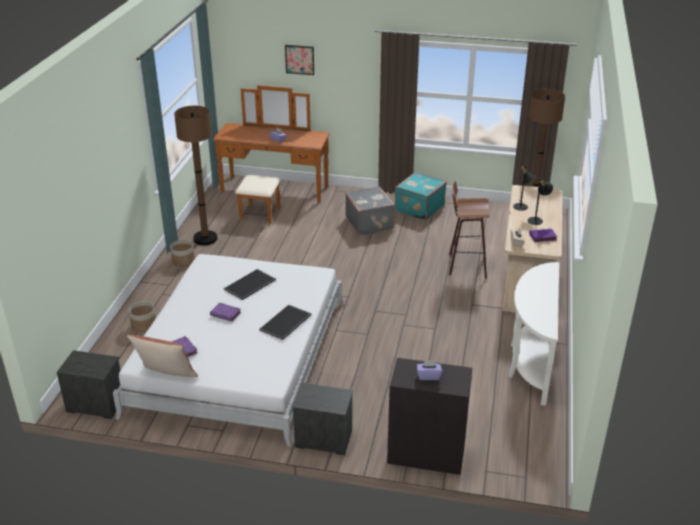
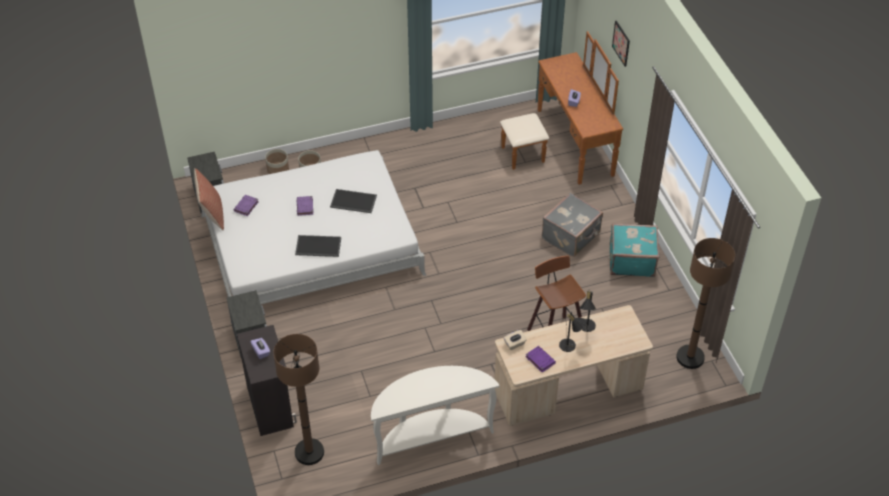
camera: 60 degrees right, 15 degrees up
(183, 261) = (410, 146): planter -> planter (278, 170)
(205, 239) = (453, 141): brown floor lamp -> brown floor lamp (309, 452)

